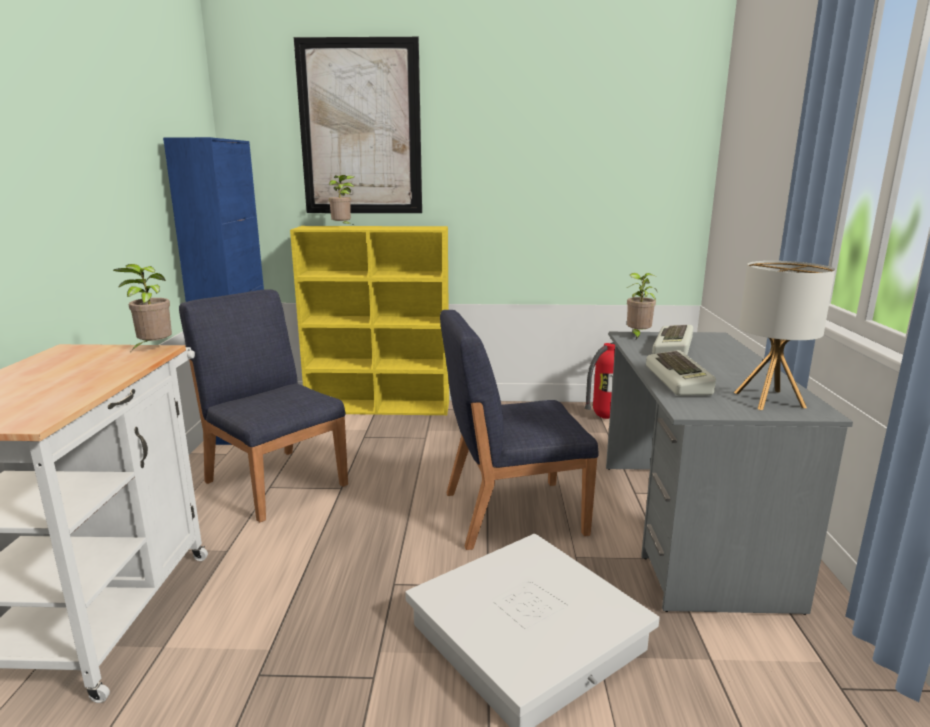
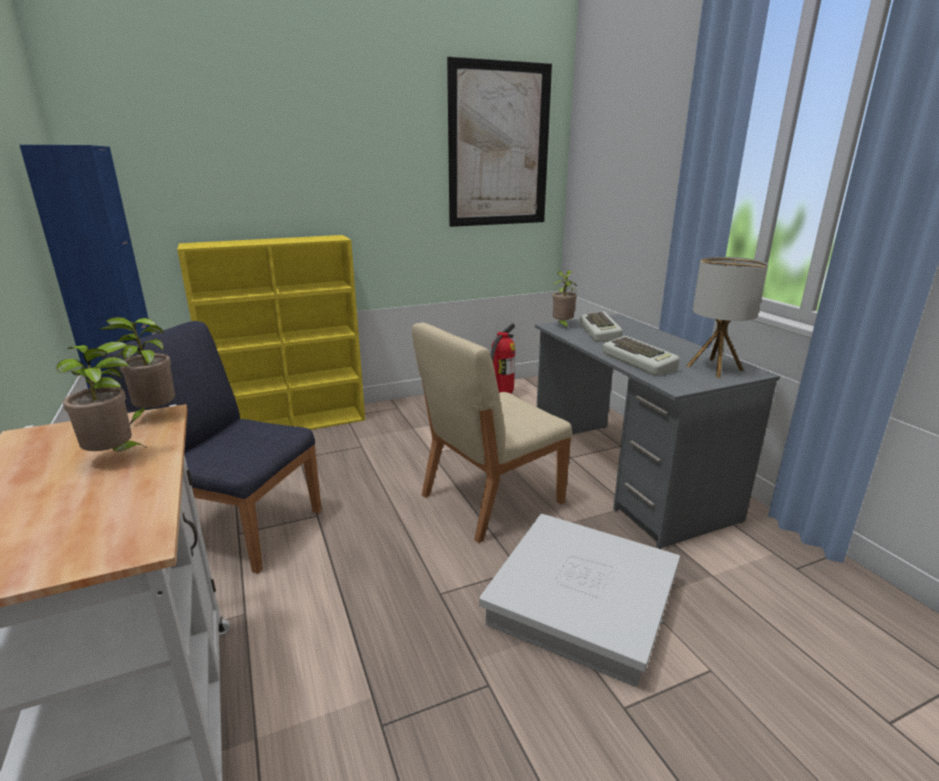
camera: 25 degrees left, 5 degrees up
(343, 227) = (236, 243): potted plant -> potted plant (115, 457)
(360, 128) = (238, 132): picture -> picture (499, 146)
(511, 512) = (490, 499): blue chair -> beige chair

